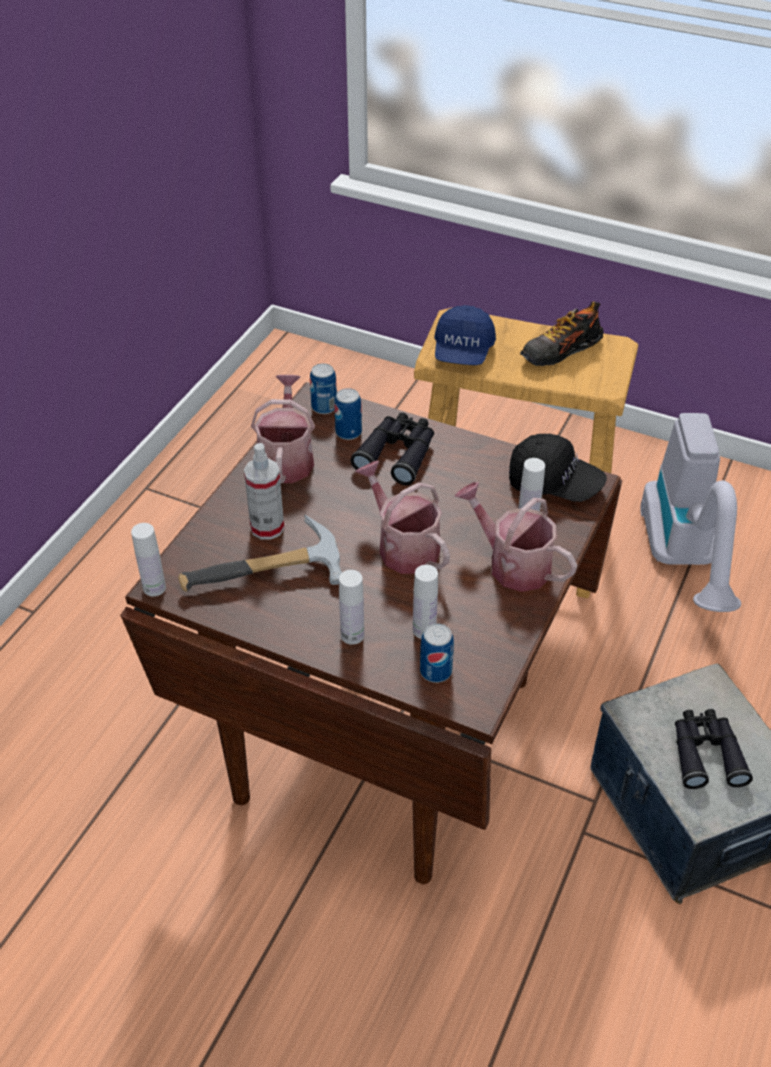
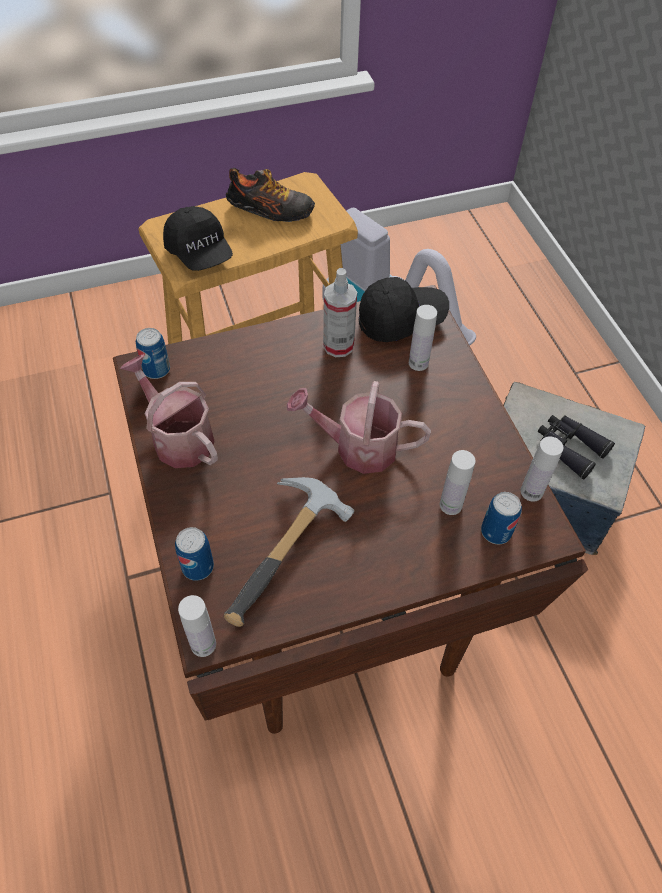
camera: 45 degrees left, 10 degrees up
(267, 527) = (235, 512): spray bottle -> spray bottle (338, 345)
(348, 432) = (203, 379): can -> can (197, 567)
(352, 635) = (407, 552): white bottle -> white bottle (531, 492)
(398, 454) = (263, 371): black binoculars -> none
(463, 352) = (200, 253): blue cap -> black cap
(512, 564) = (446, 404): watering can -> none
(560, 351) = (271, 210): shoe -> shoe turned 90 degrees counterclockwise

